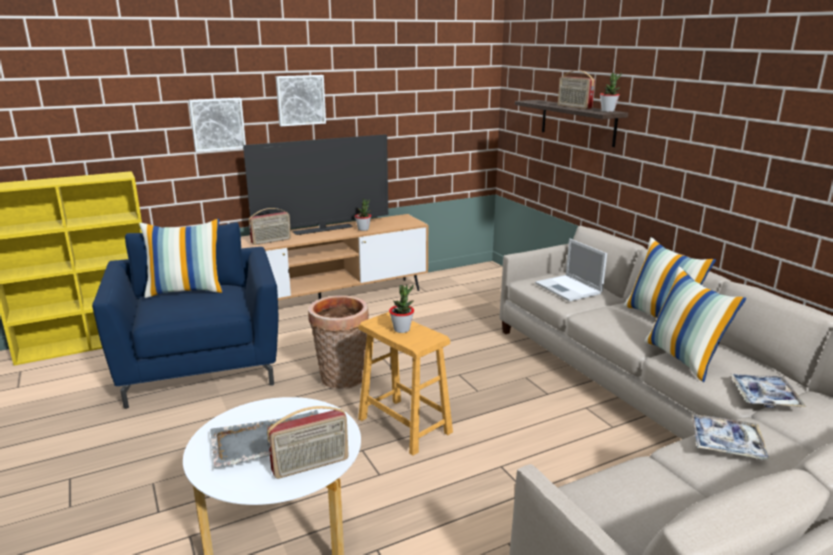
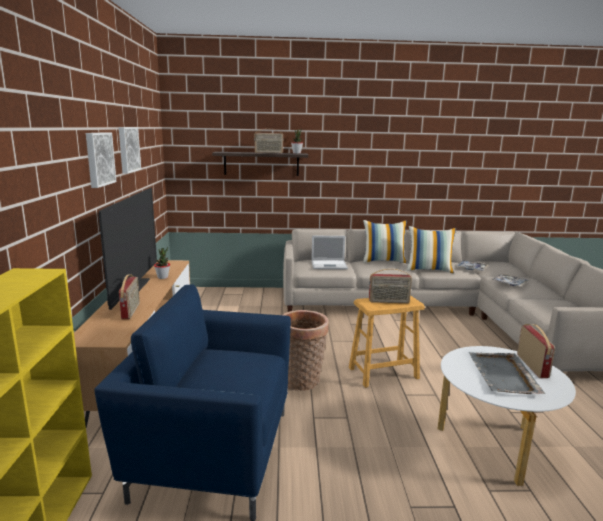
camera: 65 degrees left, 5 degrees down
(186, 290) = (200, 370): pillow -> none
(217, 124) = (58, 191): picture -> picture (127, 149)
(402, 329) = (389, 301): potted plant -> radio

